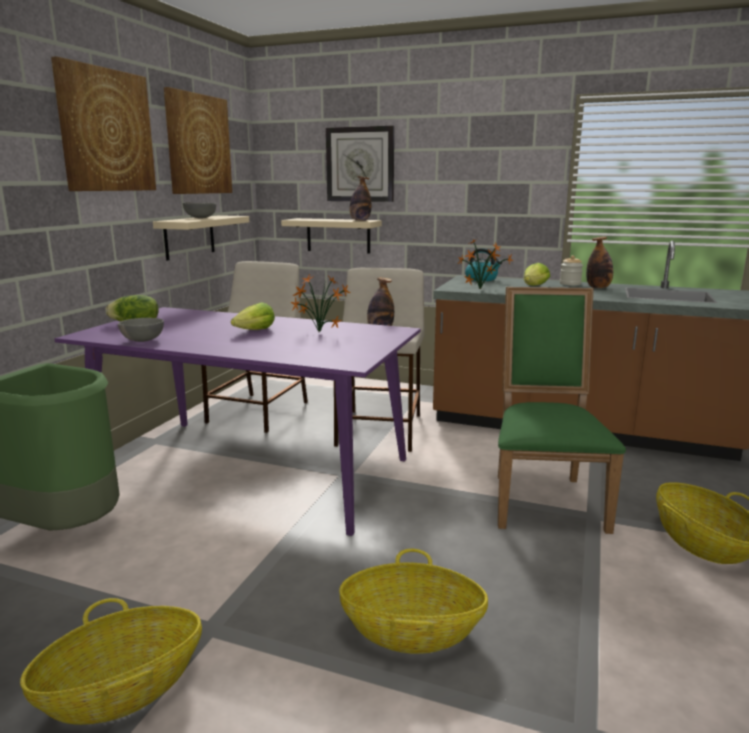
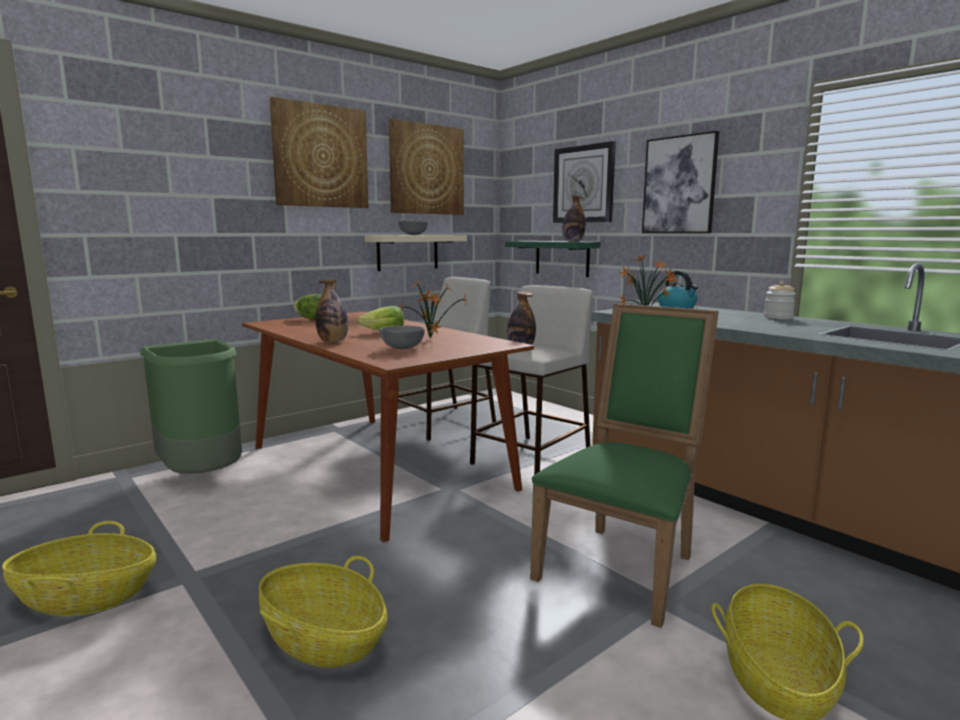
camera: 30 degrees right, 5 degrees down
(141, 341) = (287, 330): grey bowl -> grey bowl (401, 348)
(250, 470) = (375, 467): purple dining table -> brown dining table
(338, 235) = (562, 258): beige shelf -> green shelf
(461, 171) = (679, 185): none -> picture
(534, 286) = (722, 316): lettuce -> none
(598, 287) = (806, 323): bottle -> bottle (333, 341)

